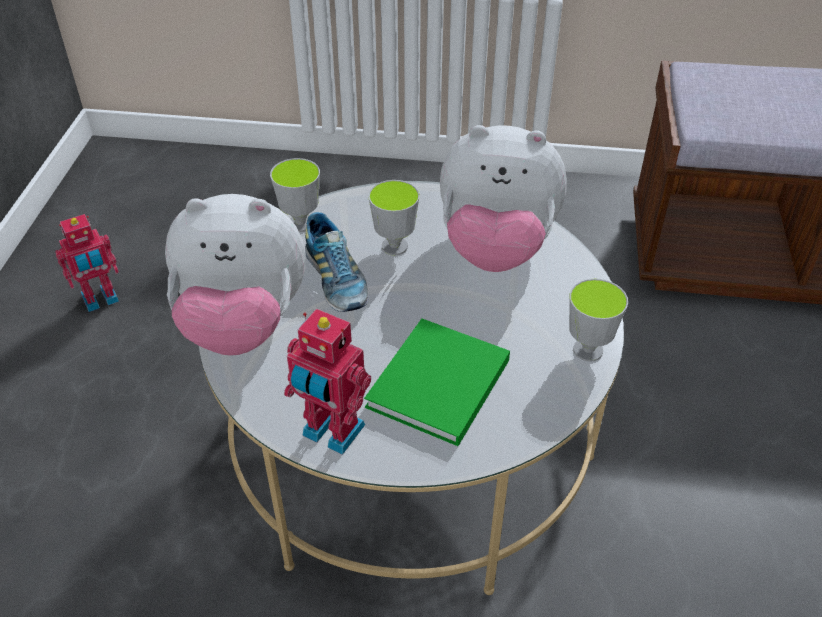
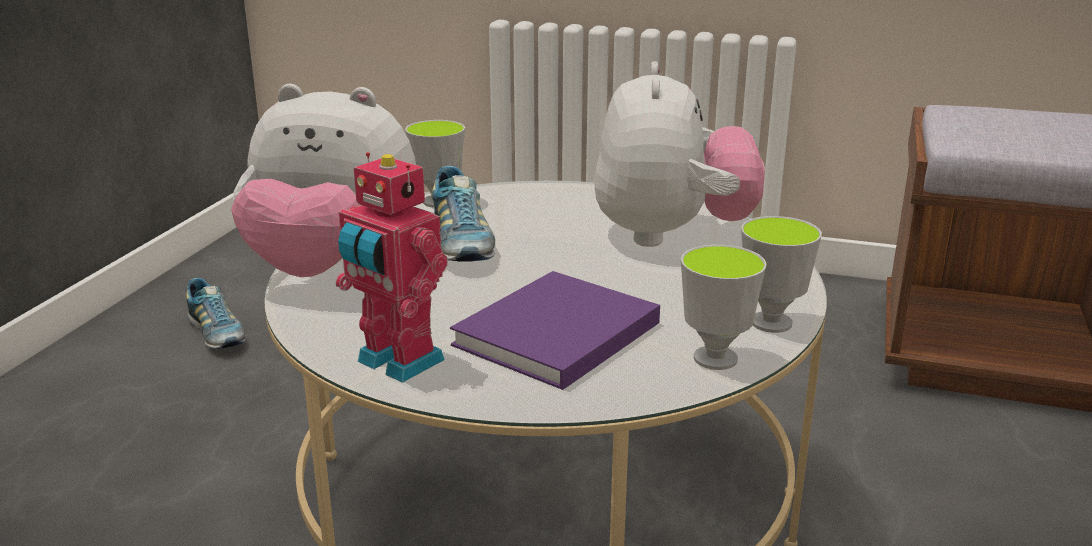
camera: 10 degrees right, 20 degrees down
(101, 300) = (216, 334): toy robot -> shoe
(394, 246) = (544, 225): cup -> cup (715, 359)
(436, 386) = (553, 336): green book -> purple book
(496, 249) = (671, 235): plush toy -> plush toy turned 105 degrees counterclockwise

